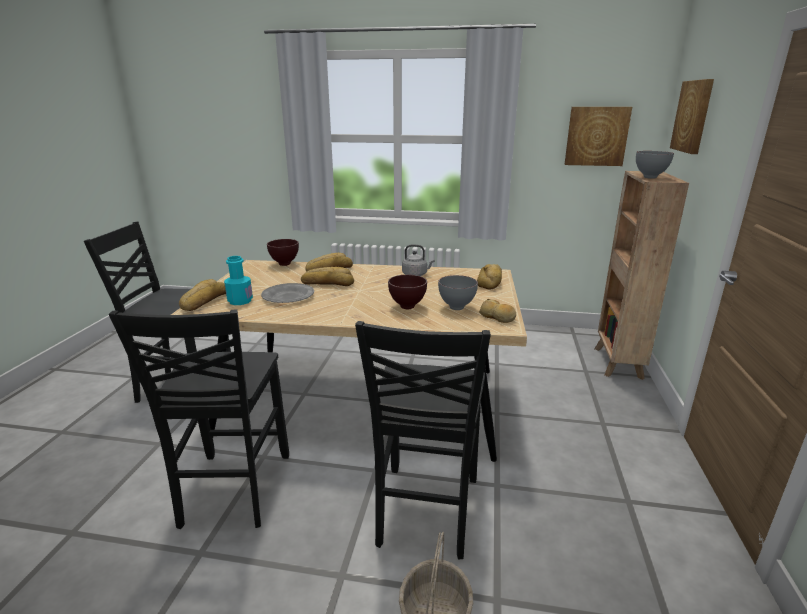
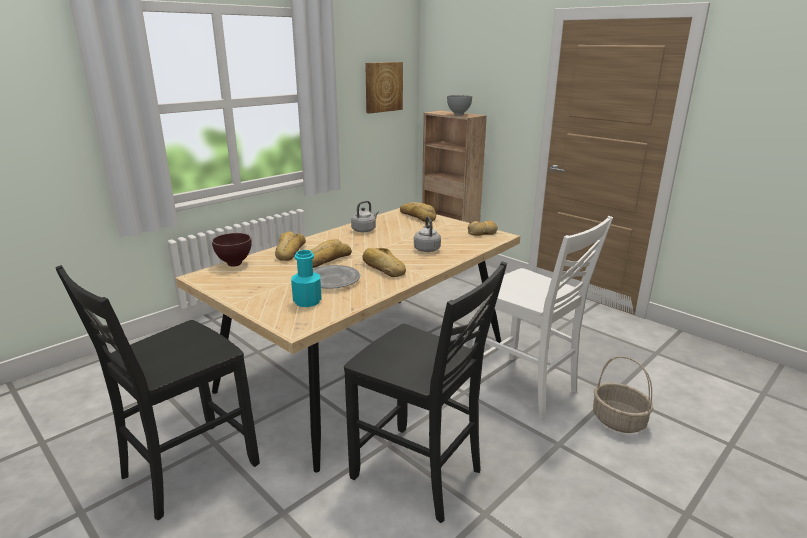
camera: 55 degrees left, 0 degrees up
(203, 301) = (275, 317): bread -> bread (383, 268)
(407, 306) = (426, 249): brown bowl -> grey kettle
(425, 512) = (526, 388): black chair -> white chair
(457, 308) = (451, 237): grey bowl -> none
(693, 116) = (462, 69): picture -> none

